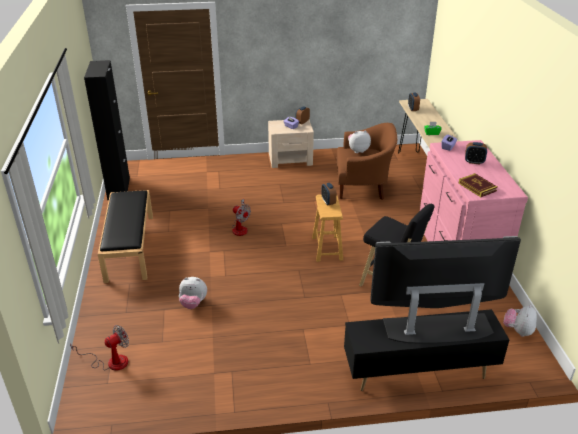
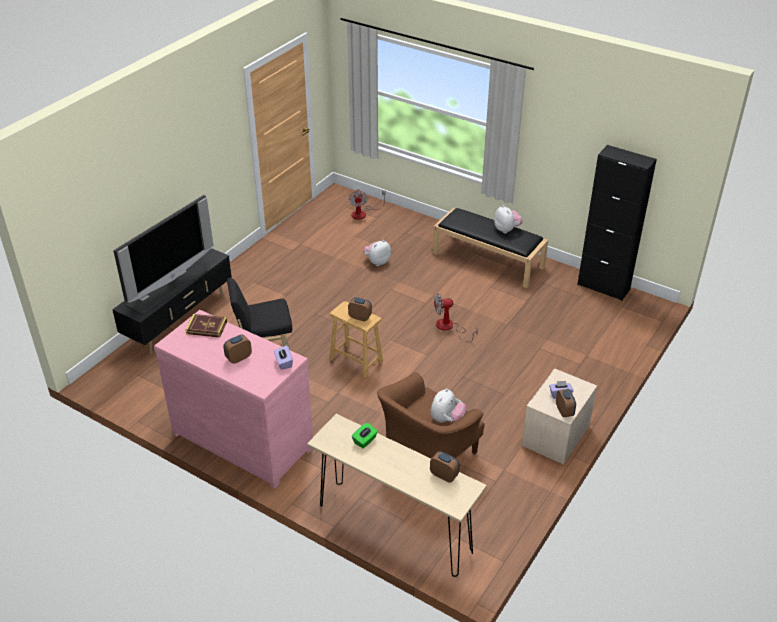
camera: 130 degrees right, 5 degrees up
(518, 331) = (132, 396): plush toy -> plush toy (506, 230)

